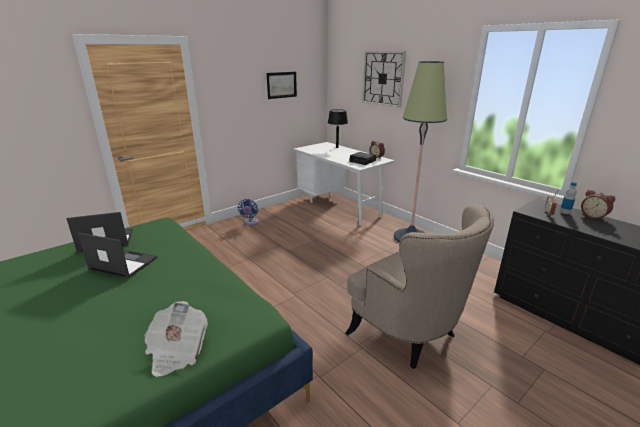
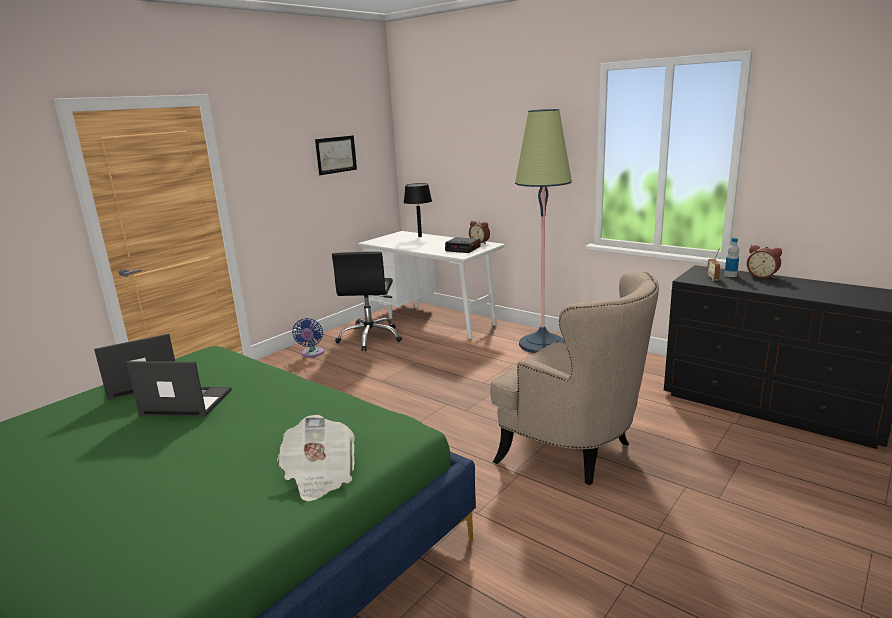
camera: 10 degrees left, 5 degrees down
(292, 216) = (370, 338): none -> black office chair
(383, 78) = (477, 136): wall clock -> none

